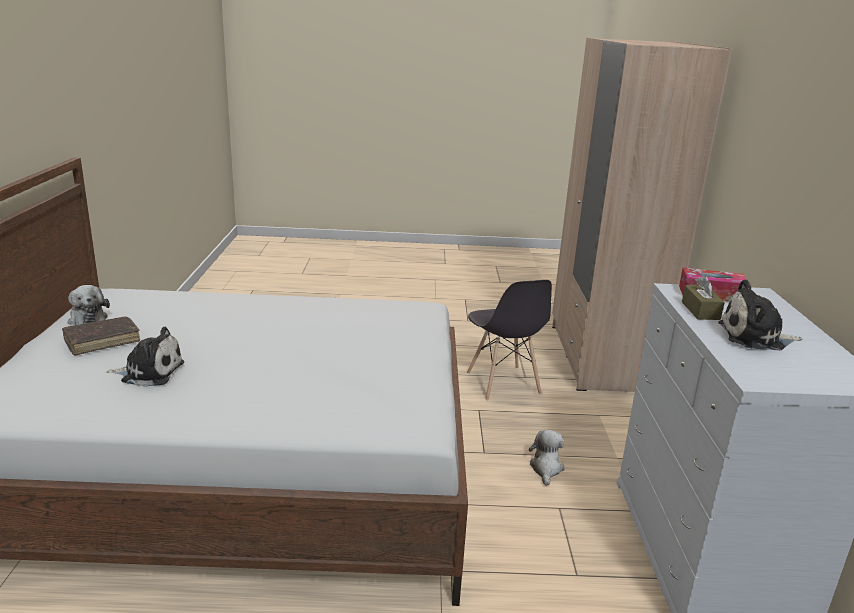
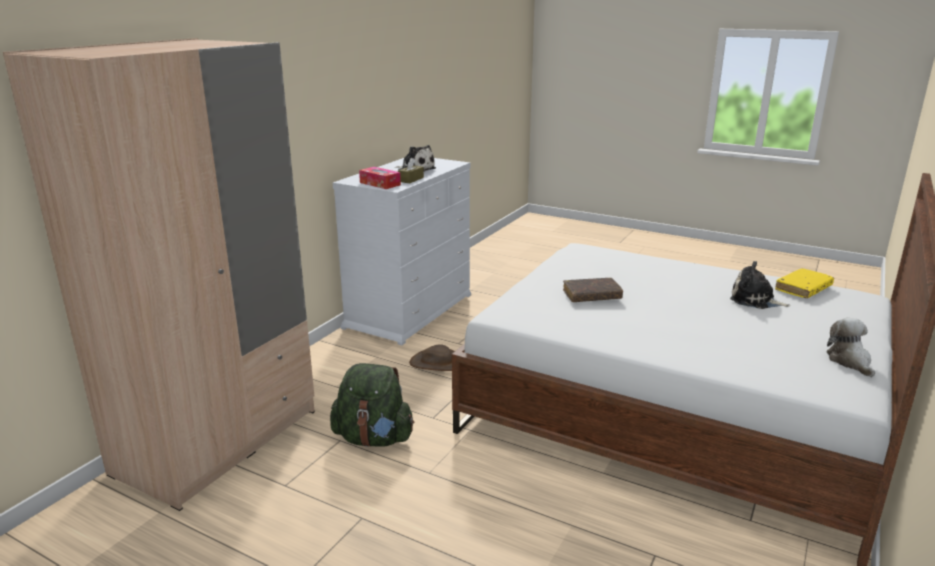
camera: 150 degrees left, 0 degrees up
(65, 406) = (803, 289): none -> yellow book
(102, 341) = (813, 332): brown book -> brown book (592, 296)
(503, 384) = (374, 438): grey chair -> green backpack
(546, 468) = (437, 363): plush toy -> brown hat

